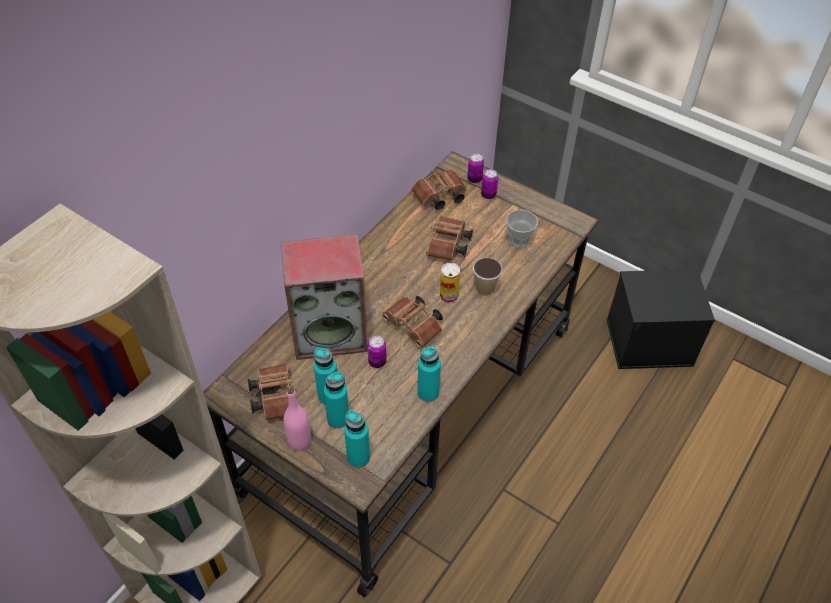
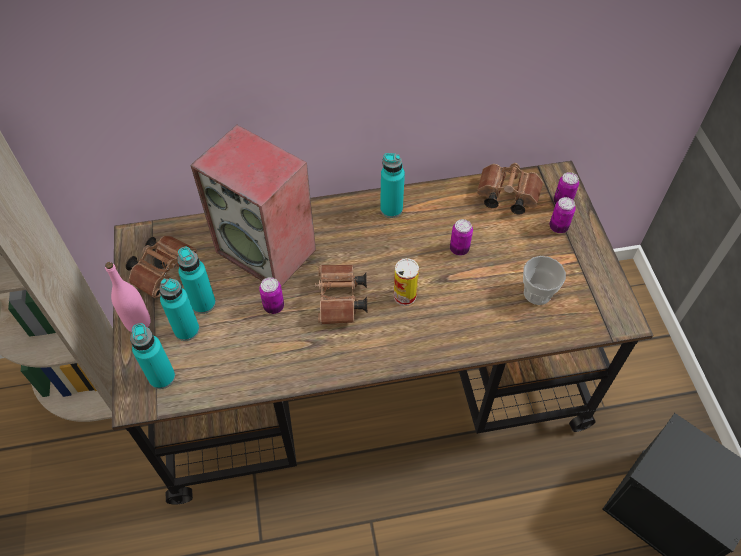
camera: 45 degrees right, 5 degrees up
(428, 393) = (281, 370): turquoise bottle -> turquoise bottle (391, 209)
(448, 246) = (459, 249): brown binoculars -> can
(485, 289) = (446, 316): cup -> none

